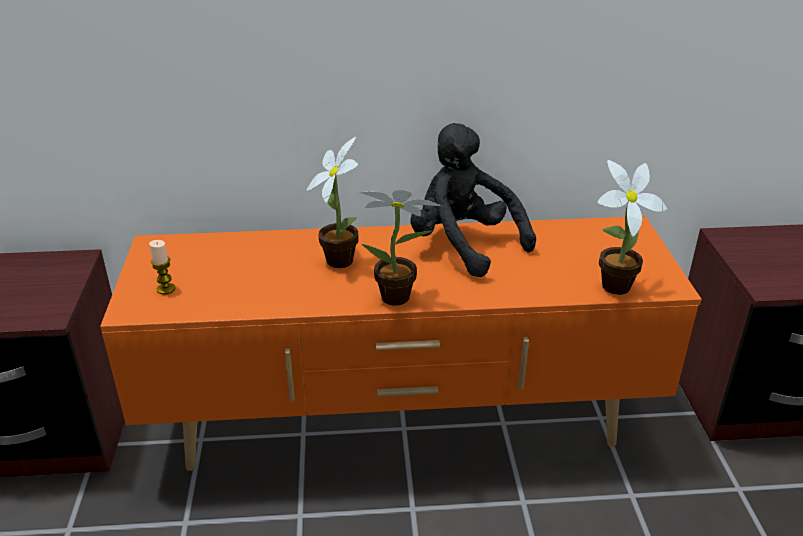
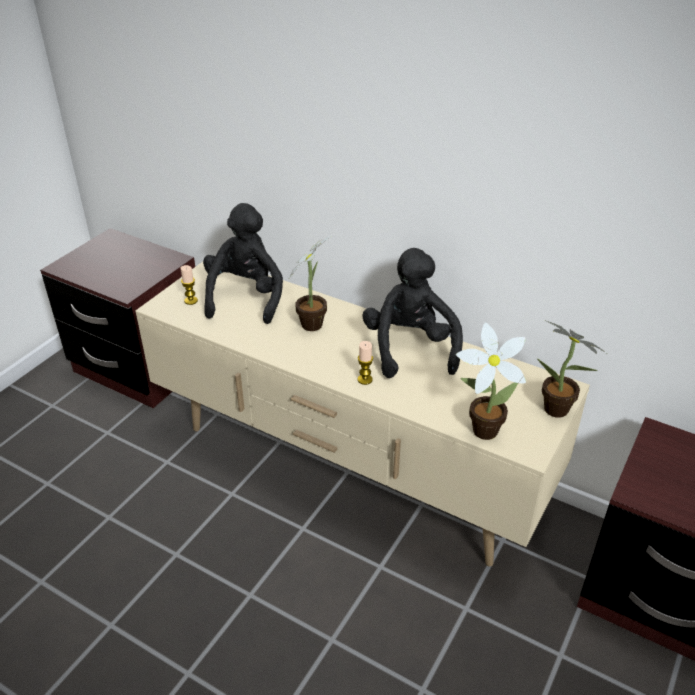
camera: 35 degrees right, 5 degrees up
(231, 262) = (245, 297): none -> black plush toy
(400, 298) = (320, 369): potted plant -> potted plant (559, 412)
(402, 425) = (349, 469): orange tv stand -> beige tv stand
(456, 289) = (365, 379): none -> candle

